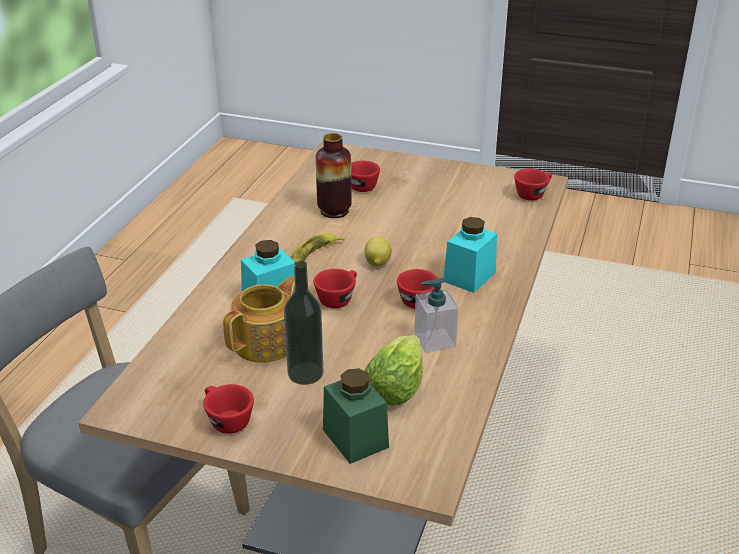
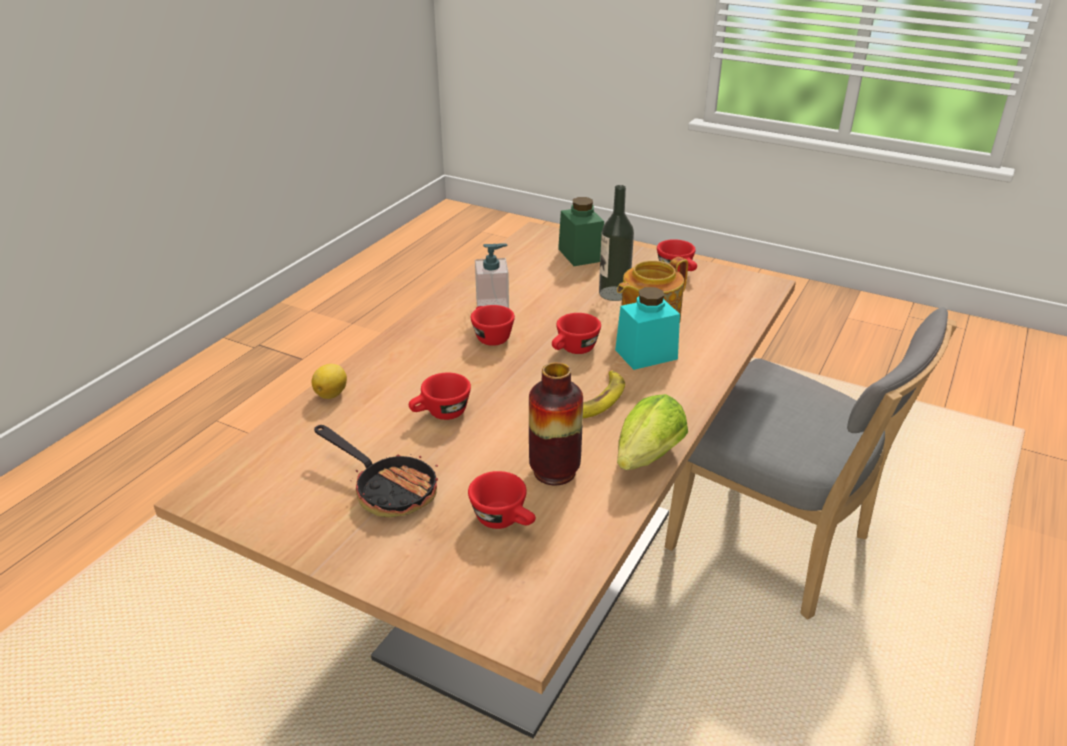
camera: 170 degrees left, 0 degrees up
(377, 263) = (519, 385): lemon -> lemon (332, 394)
(398, 386) = (538, 279): lettuce -> lettuce (645, 460)
(436, 194) = (387, 488): none -> frying pan
(469, 276) = (422, 359): turquoise jar -> none
(533, 194) = (244, 471): red cup -> red cup (440, 414)

